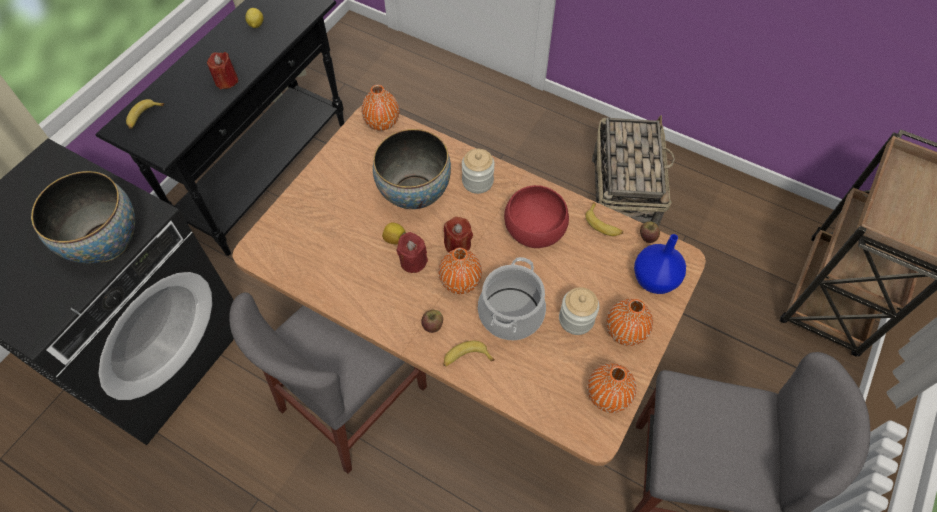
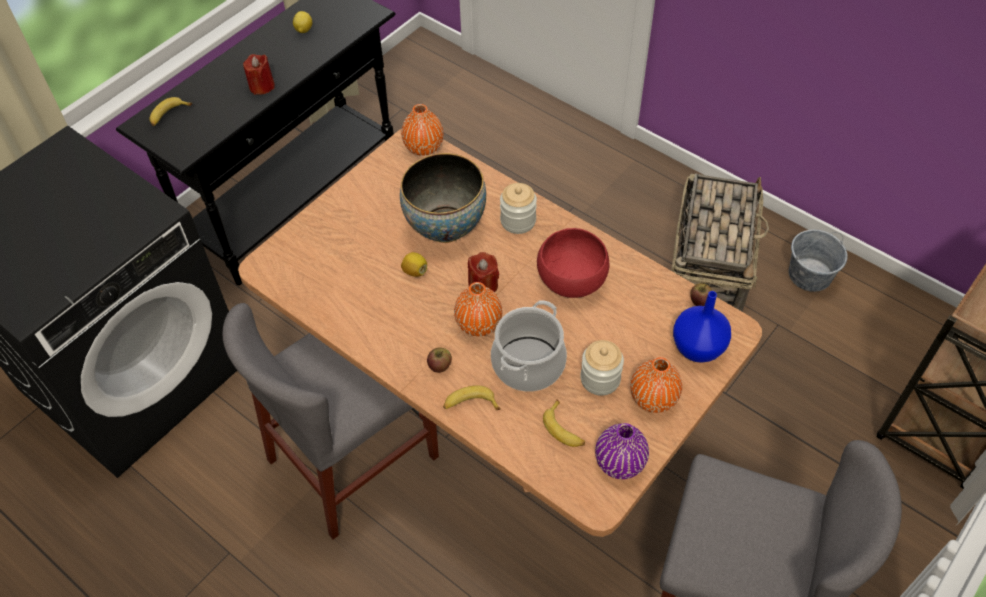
camera: 10 degrees right, 5 degrees down
(106, 243) = (110, 236): bowl -> none
(413, 261) = (431, 297): red candle -> none
(603, 224) = (651, 282): banana -> banana (564, 429)
(607, 395) = (619, 462): orange vase -> purple vase
(703, 190) = (810, 275): none -> grey bucket

